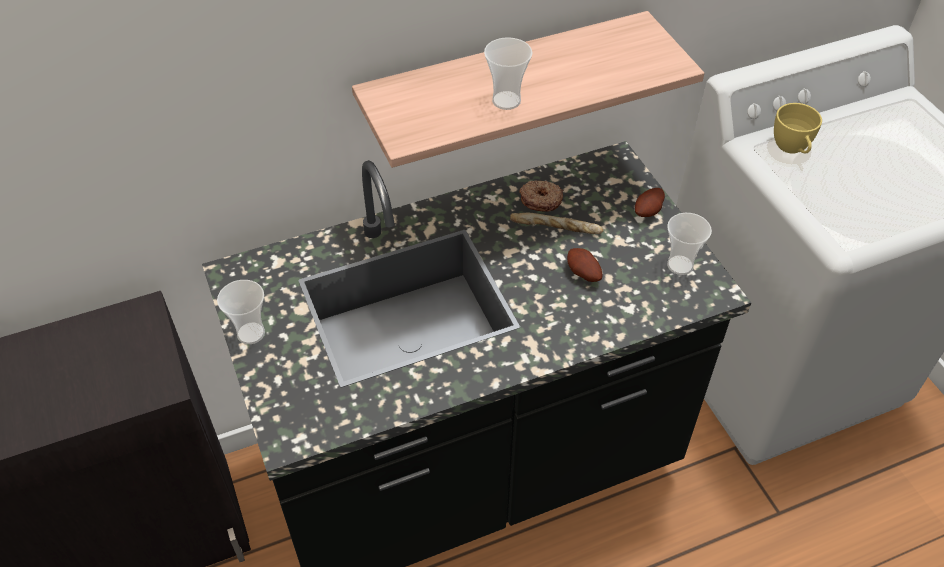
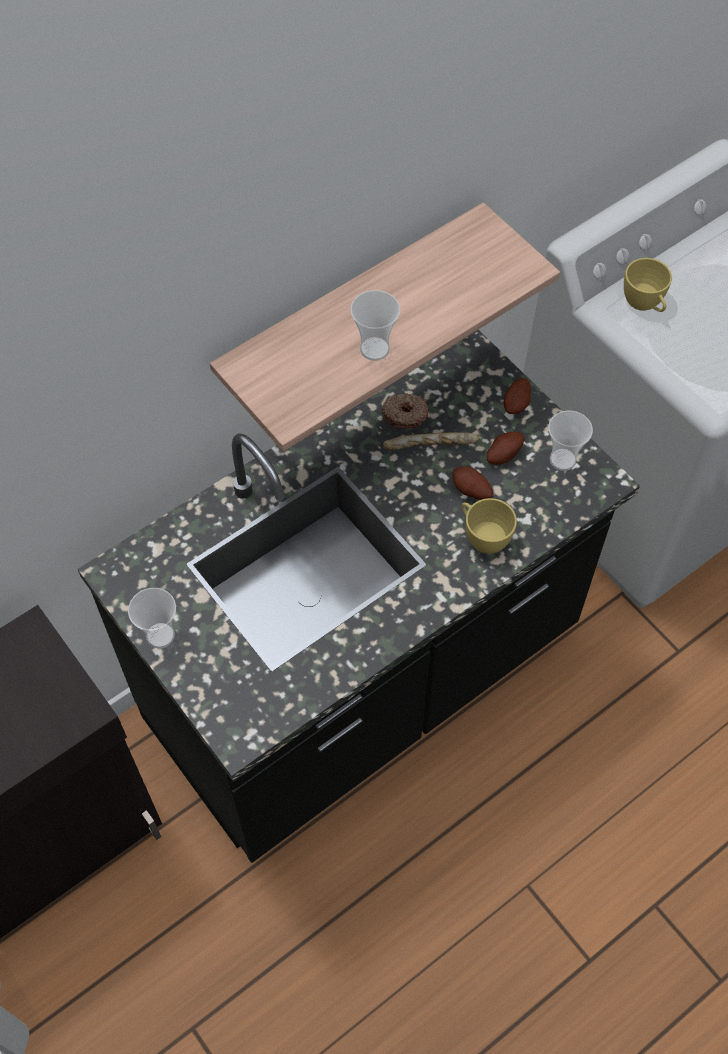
camera: 15 degrees left, 10 degrees up
(582, 315) = (483, 537): none -> yellow cup
(623, 249) = (503, 454): none -> potato

